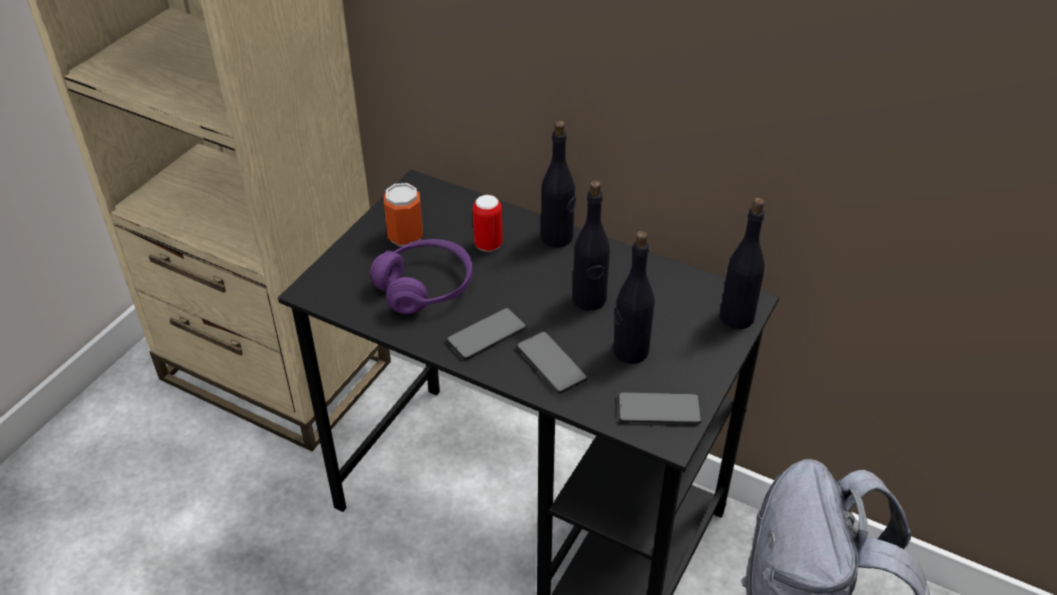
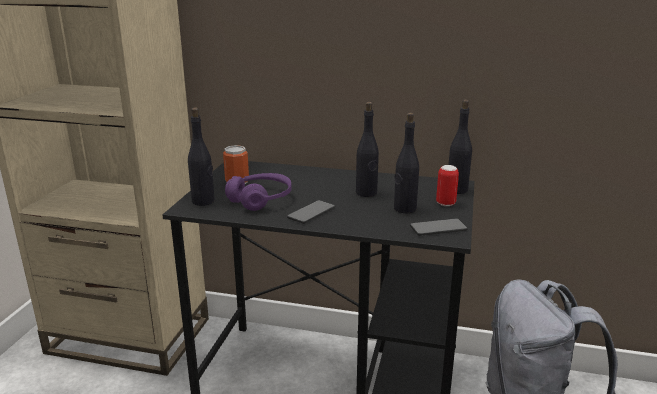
camera: 15 degrees left, 20 degrees down
(488, 244) = (291, 180): can -> can (445, 203)
(551, 363) = (359, 219): phone -> none
(557, 238) = (332, 173): black bottle -> black bottle (203, 201)

